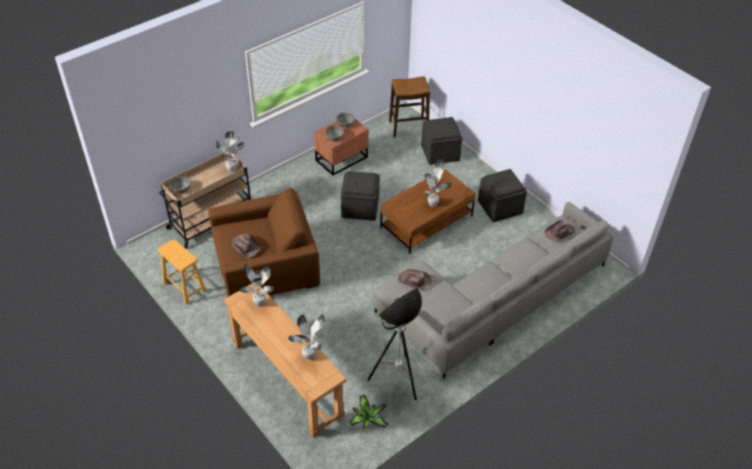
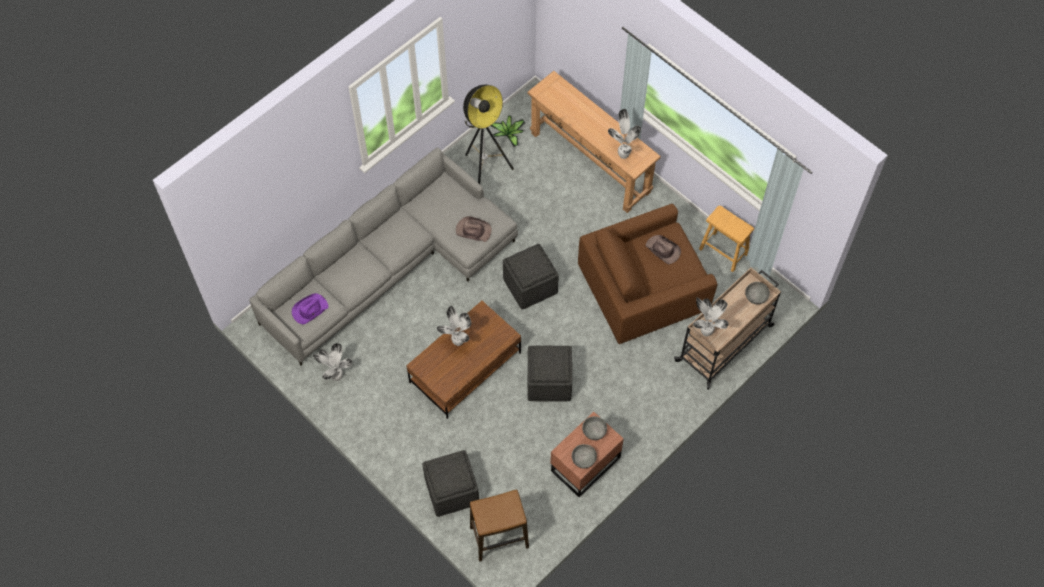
camera: 175 degrees right, 15 degrees up
(310, 356) = (563, 108): potted plant -> potted plant (335, 377)
(500, 207) = (374, 400): grey ottoman -> grey ottoman (530, 285)
(560, 232) = (309, 310): brown hat -> purple hat

